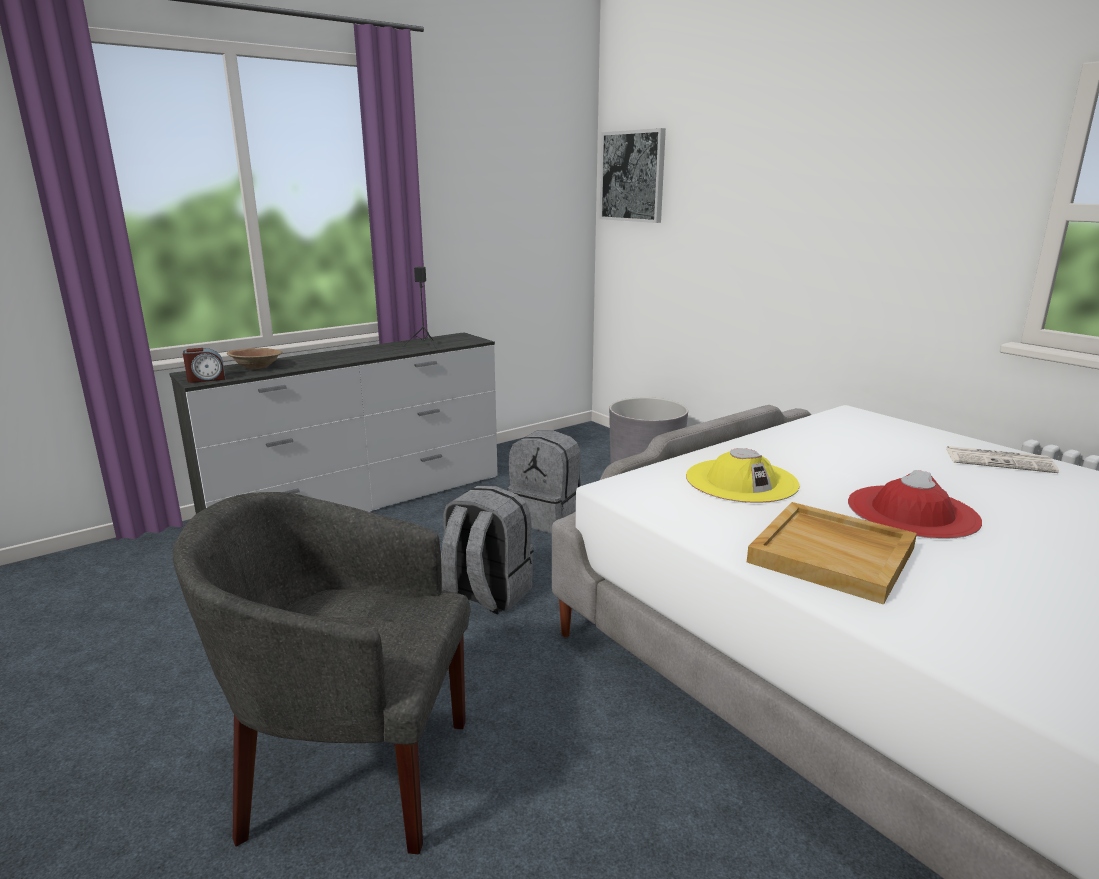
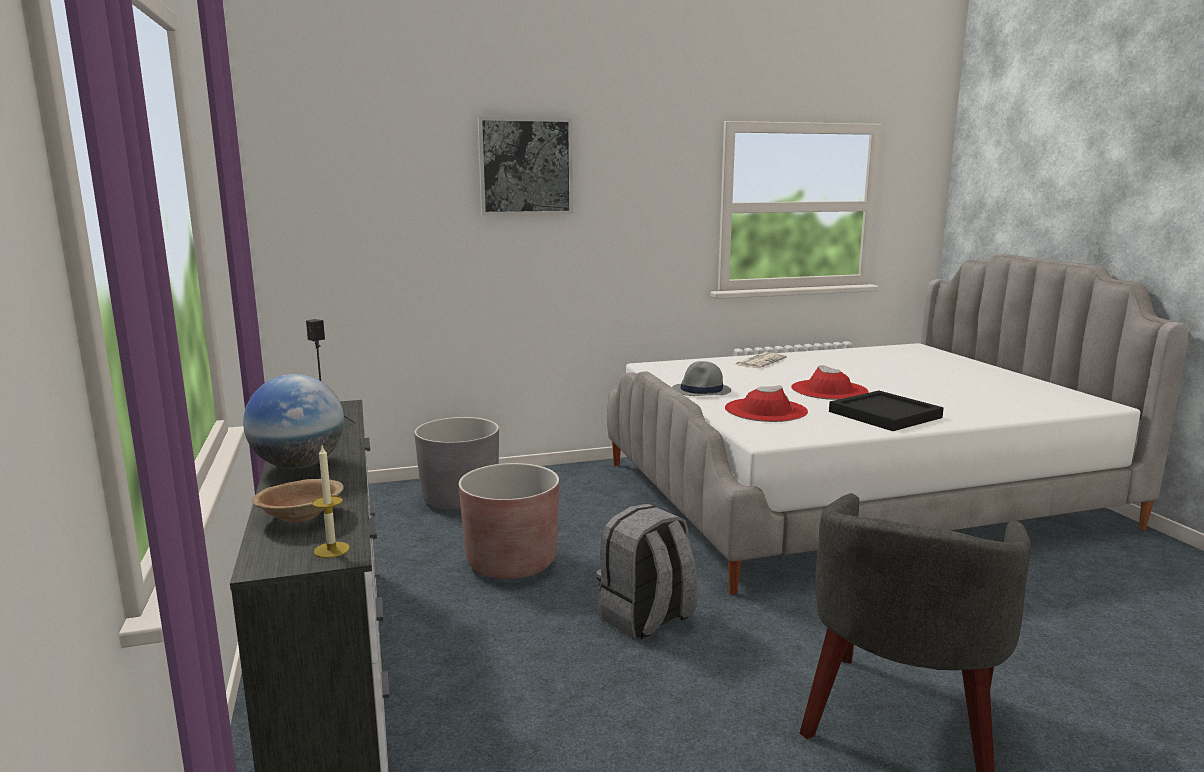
camera: 70 degrees left, 5 degrees down
(206, 379) = (331, 550): alarm clock -> candle
(343, 353) = (299, 465): none -> globe
(547, 518) = (511, 562): grey backpack -> brown planter
(632, 176) = (318, 188): picture -> picture (525, 166)
(741, 481) = (765, 410): yellow hat -> red hat
(780, 445) = (701, 391): none -> grey hat
(833, 555) = (884, 414): beige tray -> black tray

